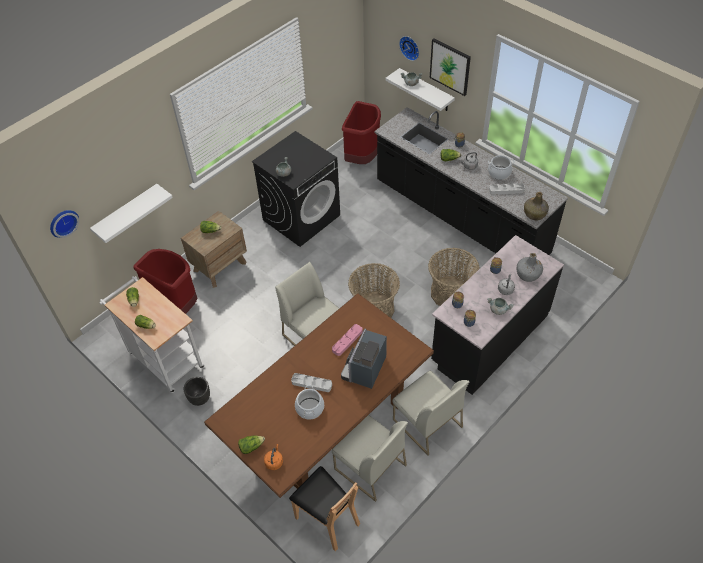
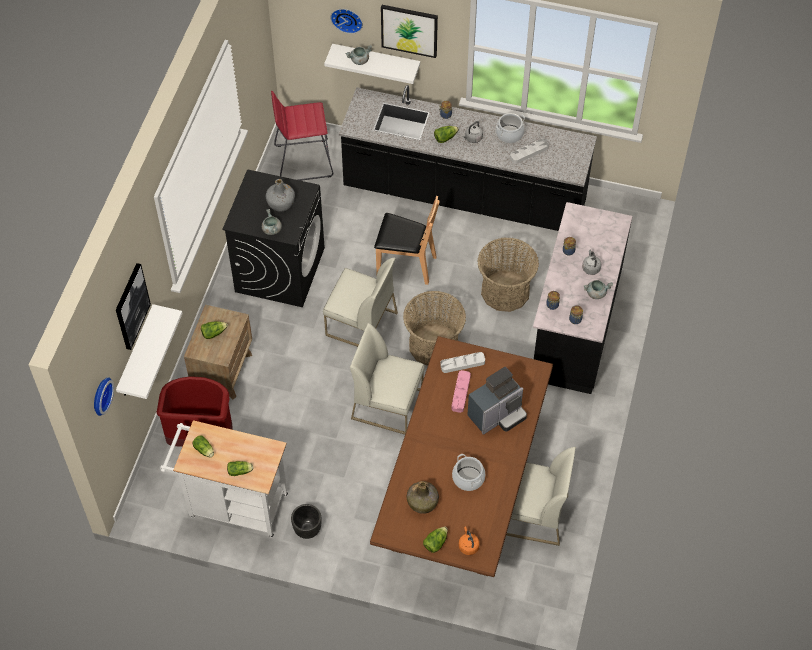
camera: 30 degrees left, 5 degrees up
(121, 169) = (131, 306): none -> picture
(312, 383) = (453, 453): grey tray -> grey tray (462, 364)
(327, 519) = (523, 585): brown chair -> brown chair (406, 265)
(362, 157) = (303, 161): red trash can -> red stool
(364, 370) = (497, 415): coffee machine -> coffee machine turned 120 degrees counterclockwise
(426, 423) = (563, 444): white chair -> white chair (360, 324)
(528, 274) = (604, 242): grey bottle -> grey bottle (281, 203)
(535, 214) = (574, 169): green bottle -> green bottle (422, 502)

